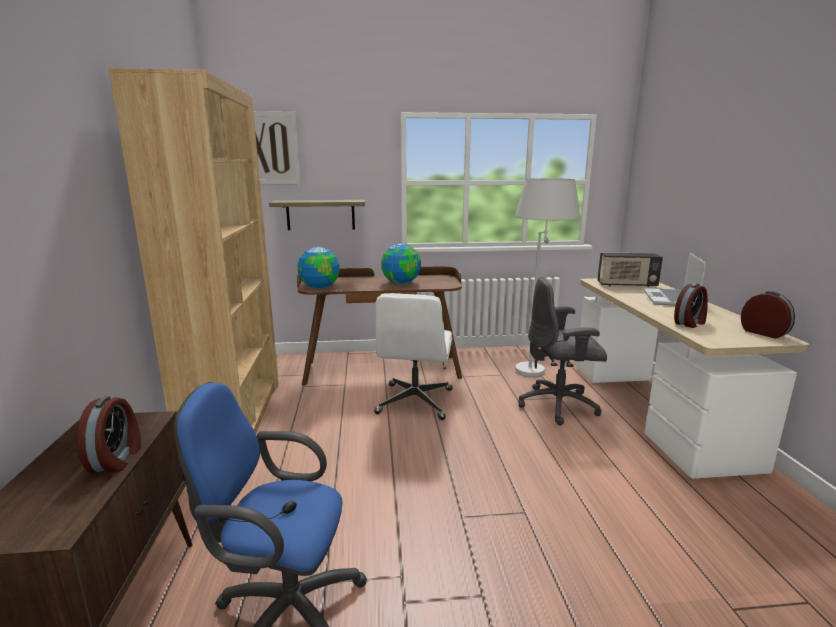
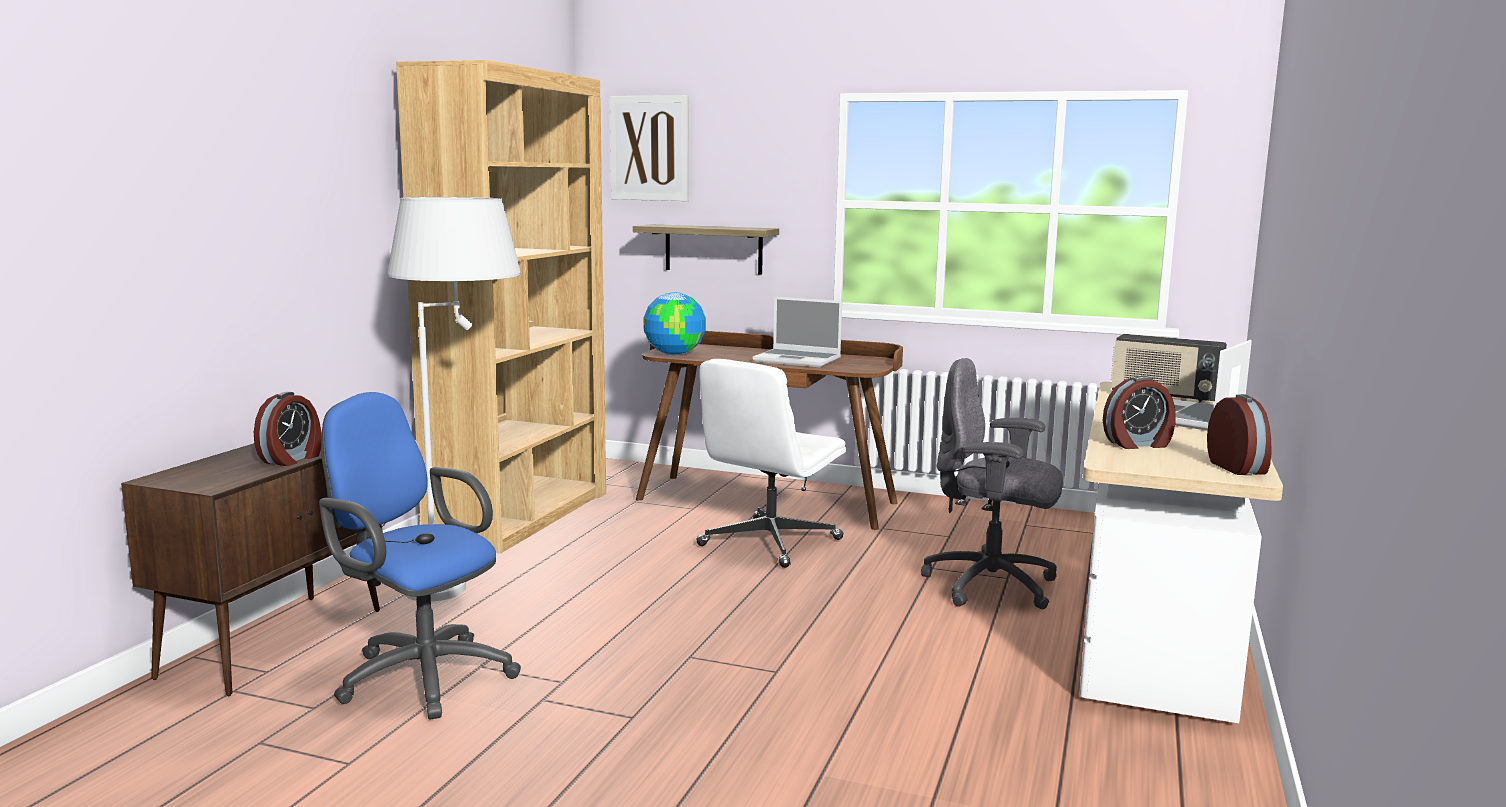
camera: 25 degrees right, 5 degrees down
(401, 283) = (798, 360): globe -> laptop
(535, 365) = (1027, 534): white floor lamp -> white floor lamp (468, 583)

